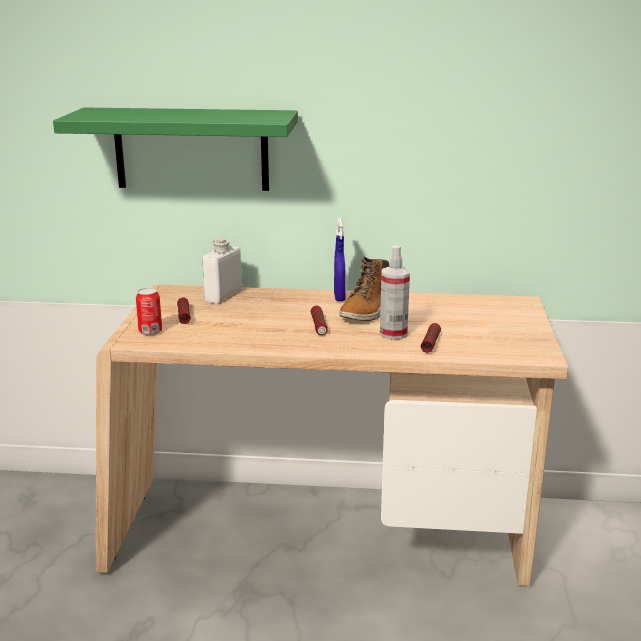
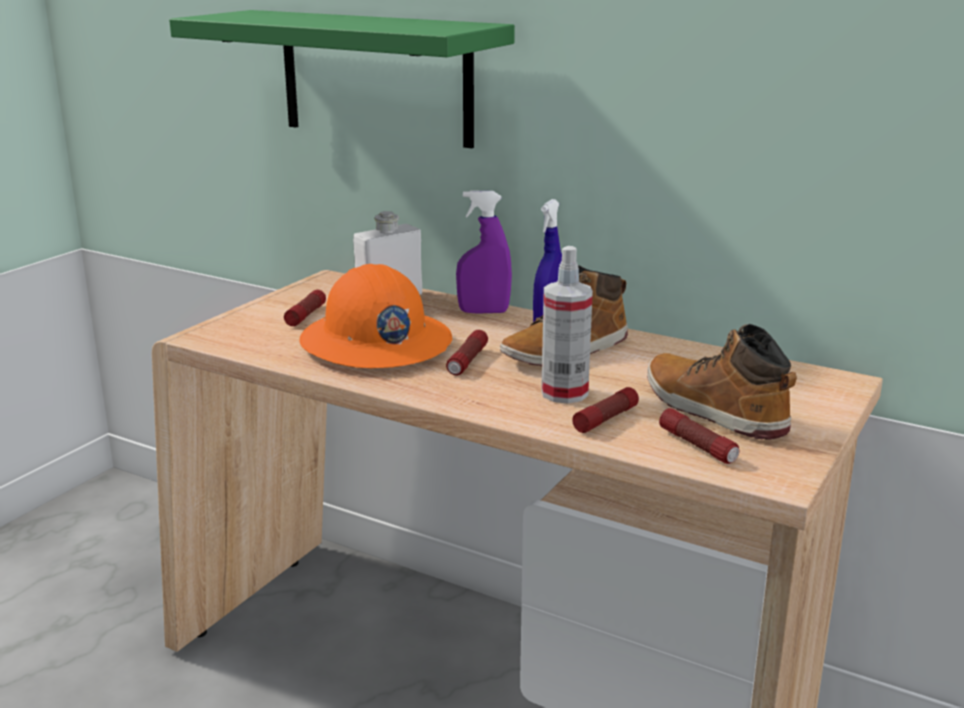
camera: 25 degrees right, 0 degrees up
(150, 331) = (239, 328): can -> none
(251, 325) = (375, 344): none -> orange hard hat
(292, 295) = (483, 311): none -> purple spray bottle
(477, 328) = (712, 410): none -> boot
(490, 348) = (698, 446): none -> flashlight

